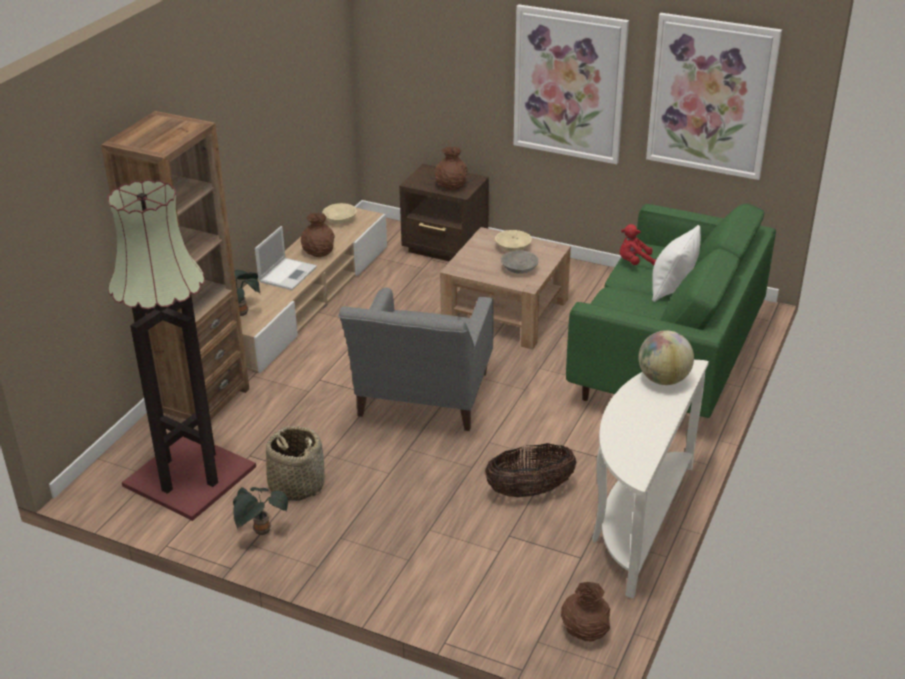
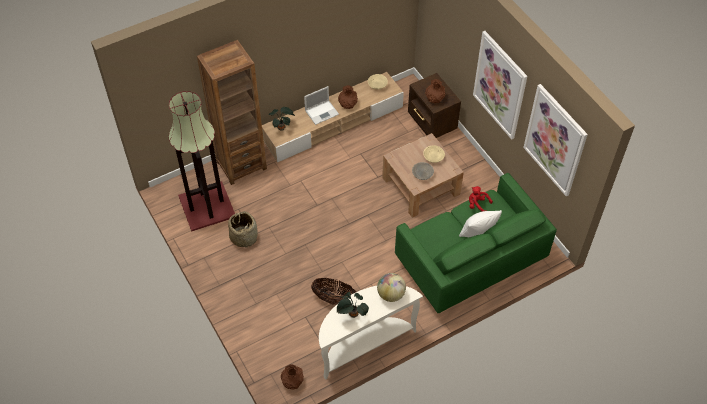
camera: 35 degrees right, 20 degrees up
(261, 532) = (212, 253): potted plant -> potted plant (352, 315)
(422, 400) = (334, 220): grey armchair -> none

